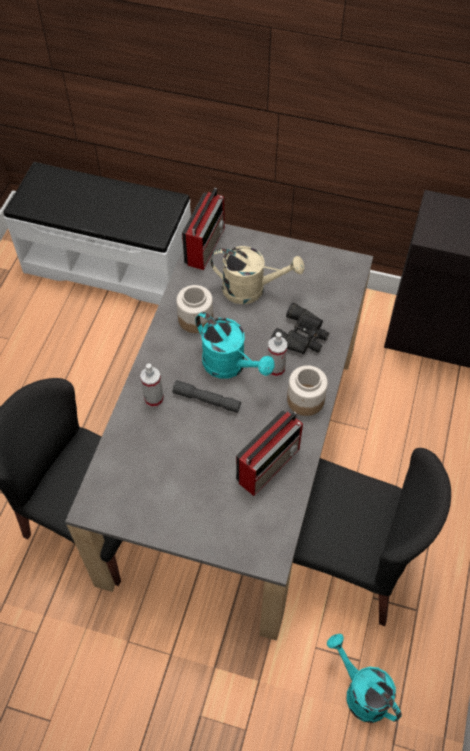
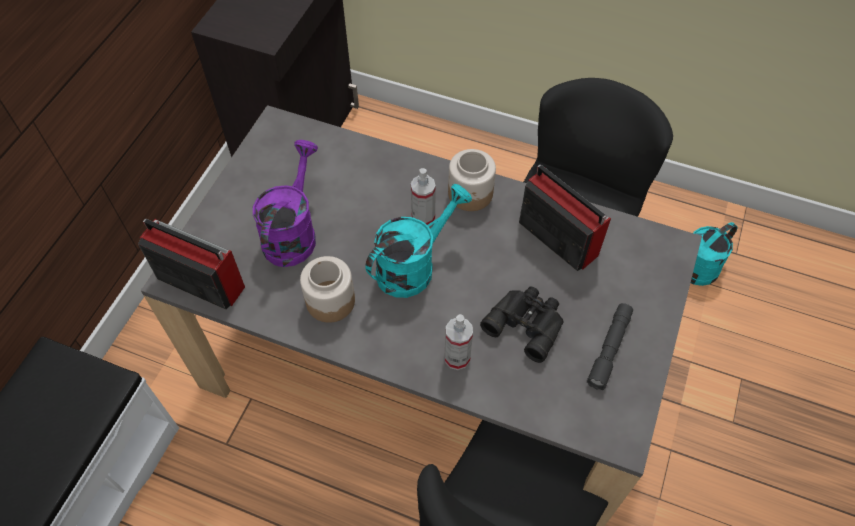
camera: 85 degrees left, 0 degrees up
(207, 400) = (463, 295): grey flashlight -> grey flashlight (609, 349)
(251, 289) = (292, 233): beige watering can -> purple watering can
(302, 336) = (377, 187): black binoculars -> black binoculars (526, 322)

